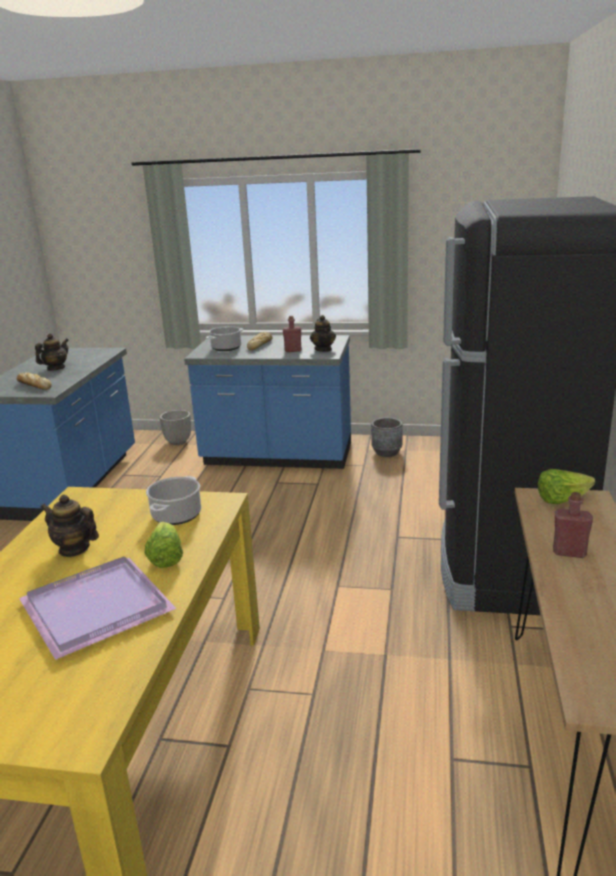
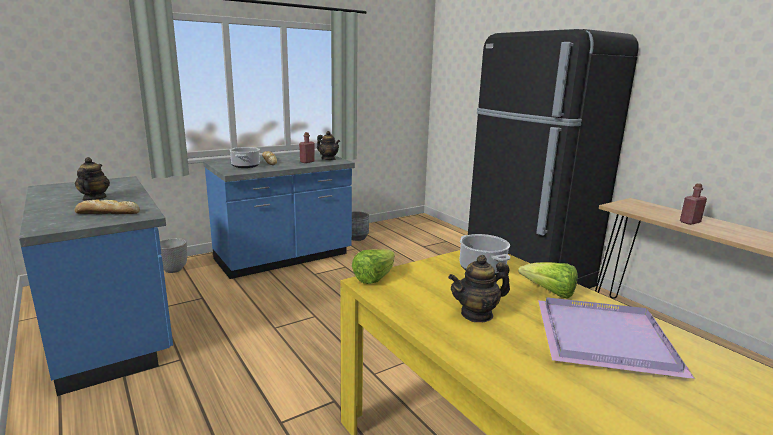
camera: 45 degrees left, 5 degrees down
(562, 500) = (628, 205): lettuce -> lettuce (374, 278)

